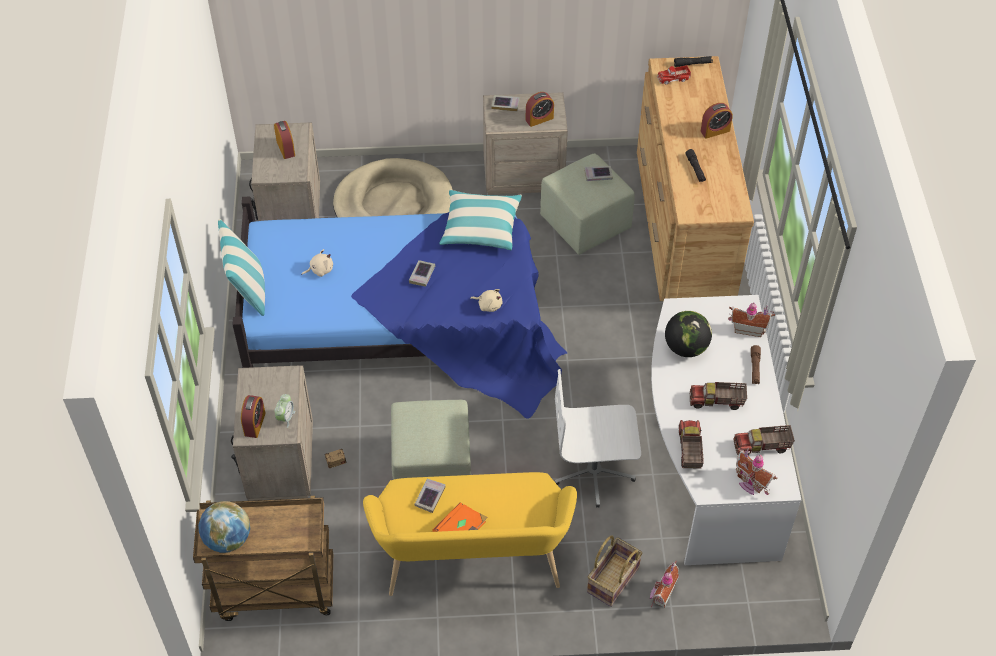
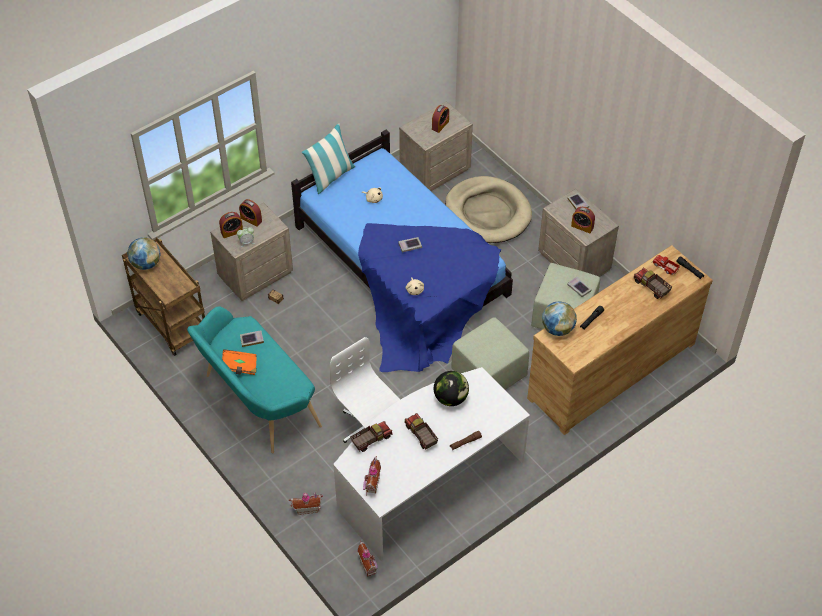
camera: 55 degrees right, 0 degrees up
(431, 466) = (308, 345): green ottoman -> green ottoman (489, 373)
(472, 563) = (256, 402): yellow bench -> turquoise bench
(481, 227) = (473, 252): pillow -> none
(613, 580) = (298, 478): basket -> none
(685, 201) = (557, 329): none -> globe
(715, 131) = (637, 313): alarm clock -> alarm clock (251, 219)
(748, 328) = (495, 423): toy house -> toy house (369, 565)
(762, 447) = (404, 477): toy truck -> toy truck (651, 287)

